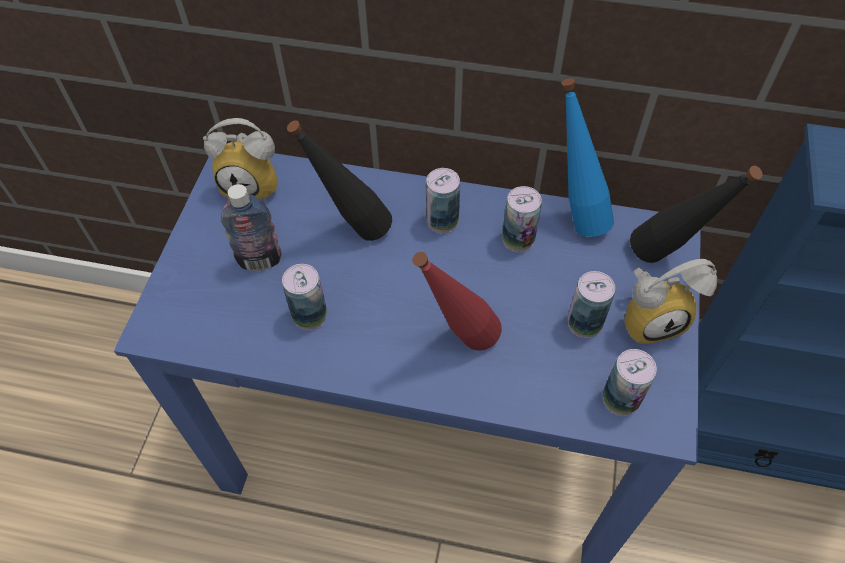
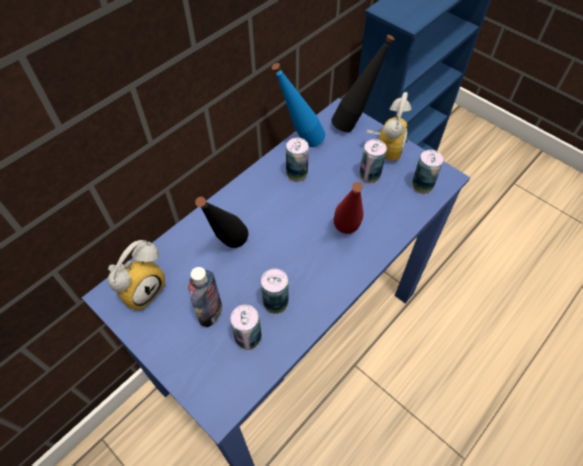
camera: 60 degrees left, 0 degrees up
(442, 221) = (257, 201): can -> can (248, 338)

